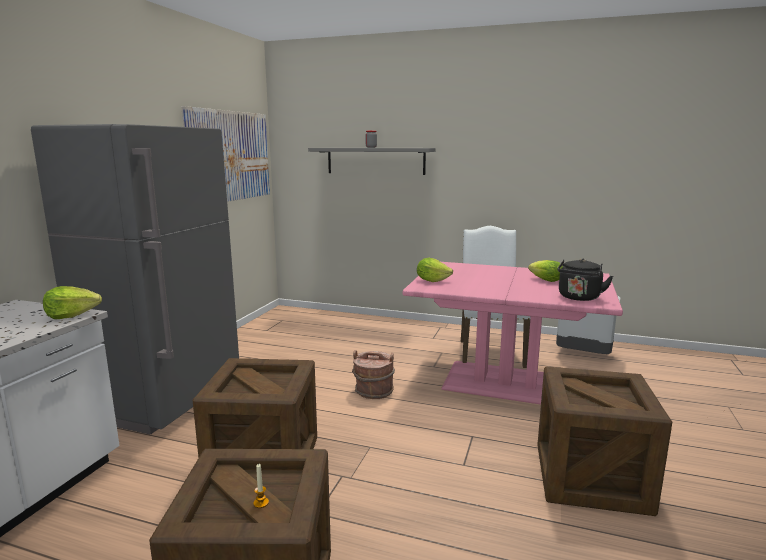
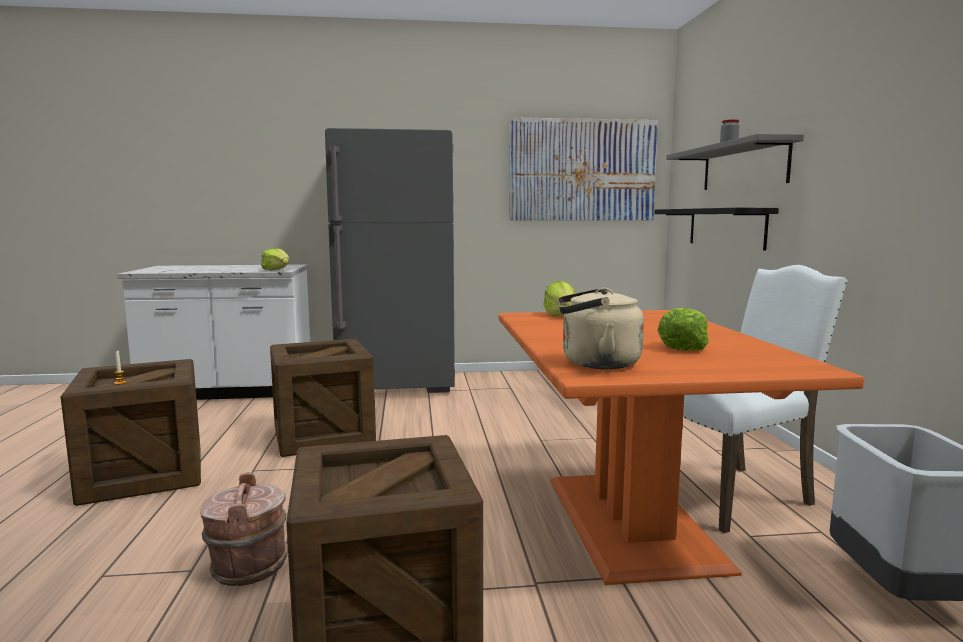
camera: 65 degrees right, 5 degrees down
(359, 200) = (725, 227): none -> black shelf
(373, 391) = (499, 448): brown bucket -> brown bucket (247, 566)
(505, 384) = (629, 521): pink dining table -> orange dining table
(579, 298) = (595, 363): black kettle -> beige kettle

